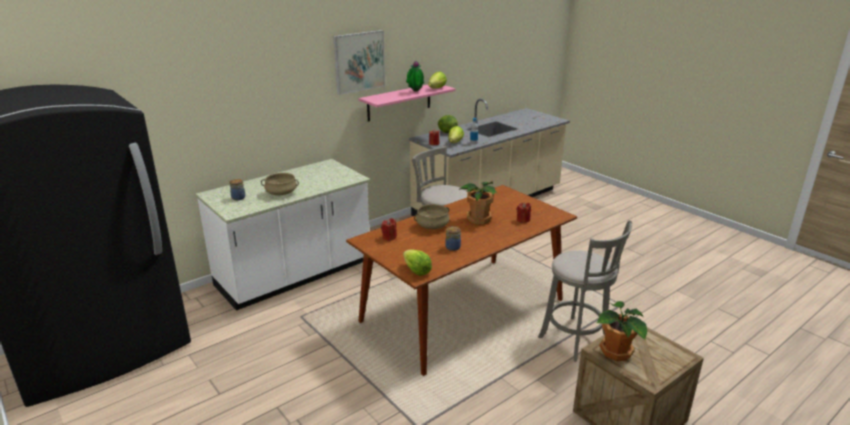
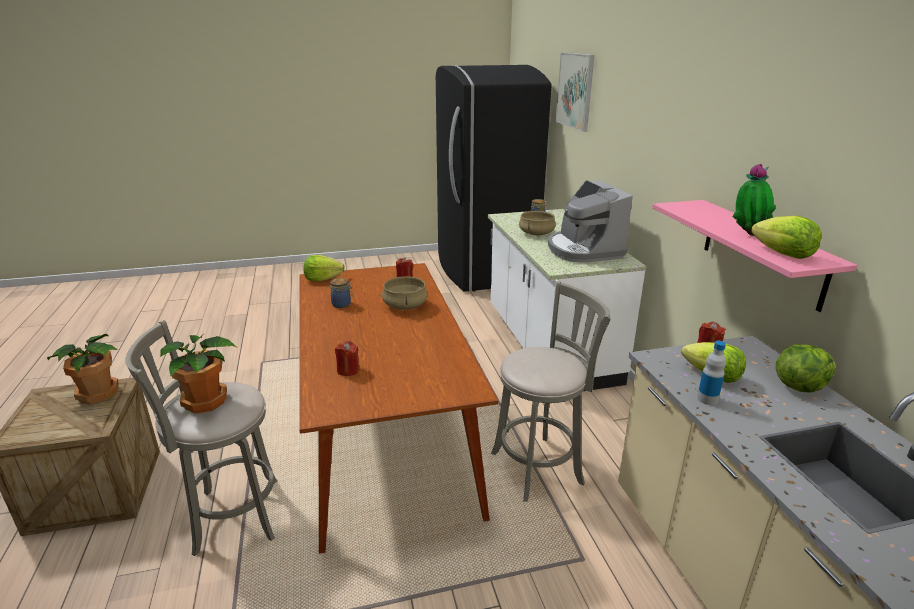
camera: 115 degrees right, 0 degrees up
(313, 175) = (583, 250): none -> coffee machine
(359, 61) = (719, 135): picture -> picture (575, 91)
(478, 219) = (390, 338): potted plant -> potted plant (207, 401)

